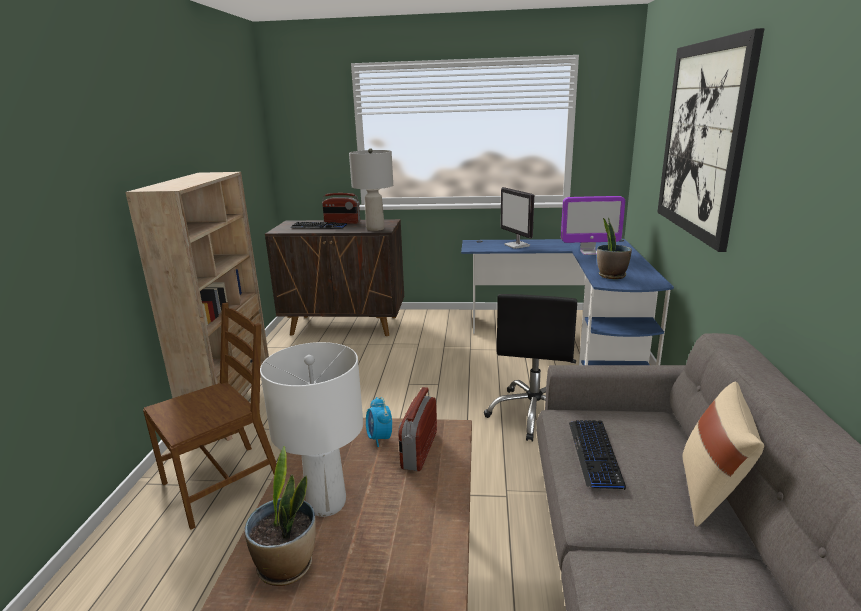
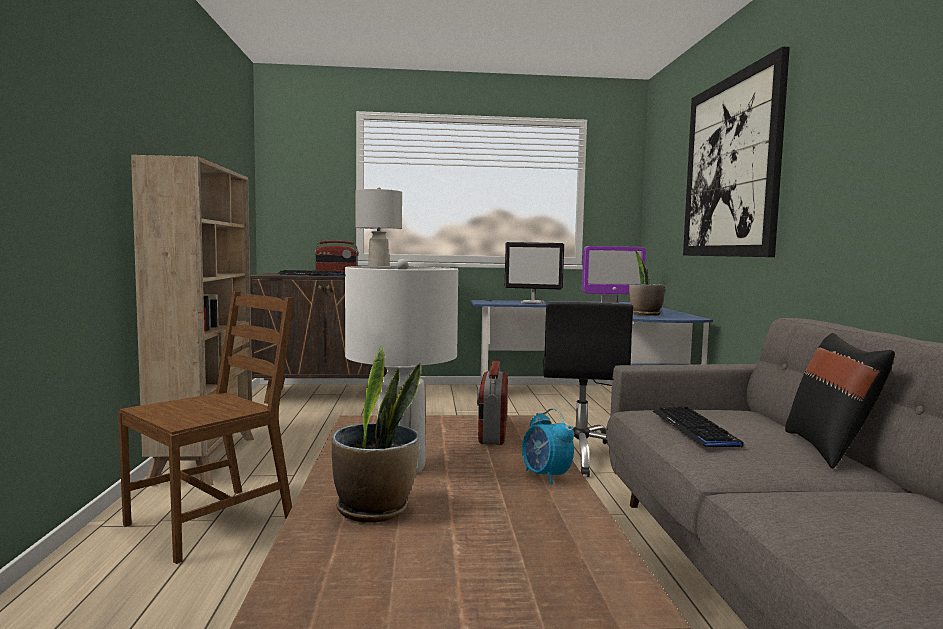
camera: 10 degrees left, 15 degrees down
(379, 438) = (440, 427): alarm clock -> alarm clock (546, 476)
(517, 245) = (533, 302): monitor -> monitor turned 45 degrees counterclockwise
(710, 493) = (830, 450): beige pillow -> black pillow

